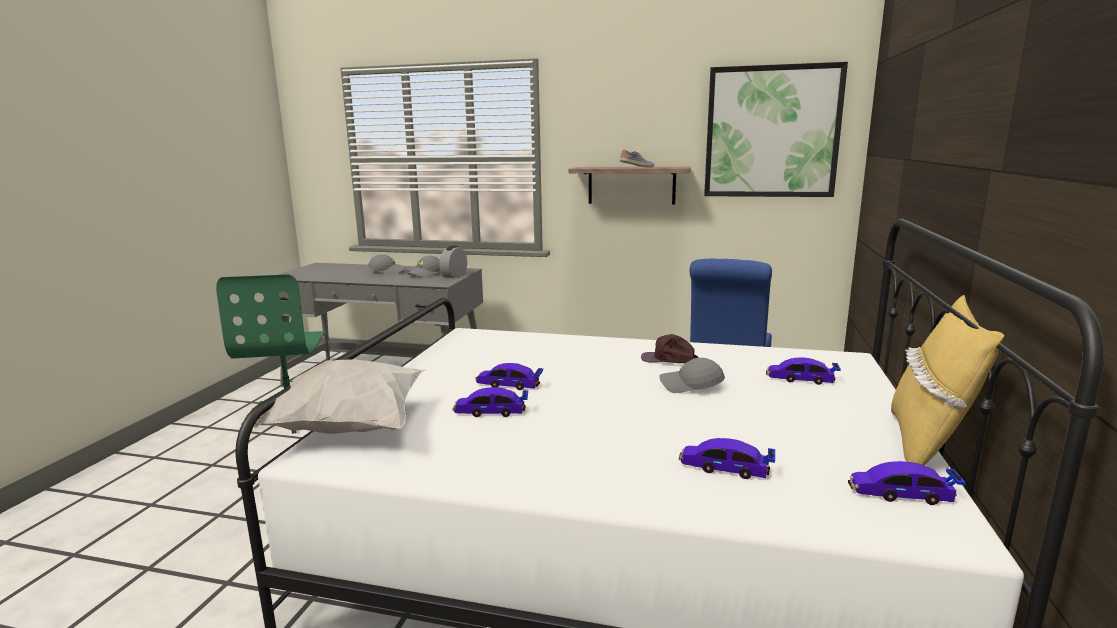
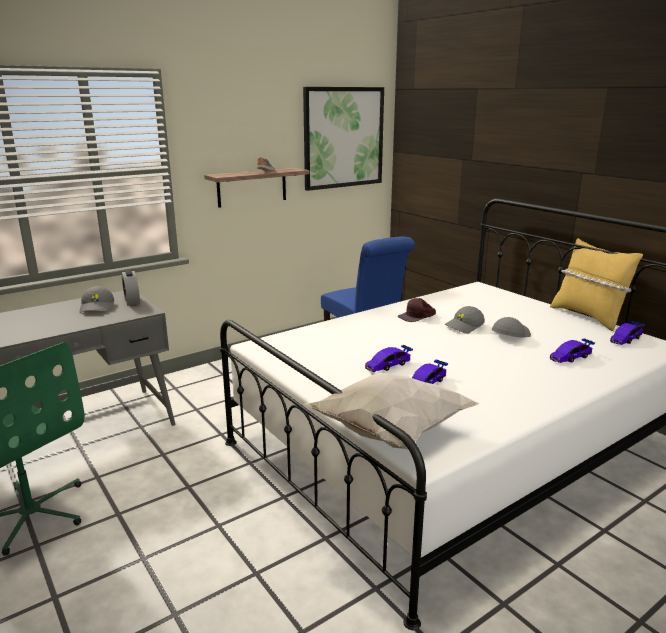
camera: 50 degrees left, 5 degrees up
(388, 271) = (43, 316): grey cap -> grey cap (510, 335)
(801, 379) = (490, 305): toy car -> none

